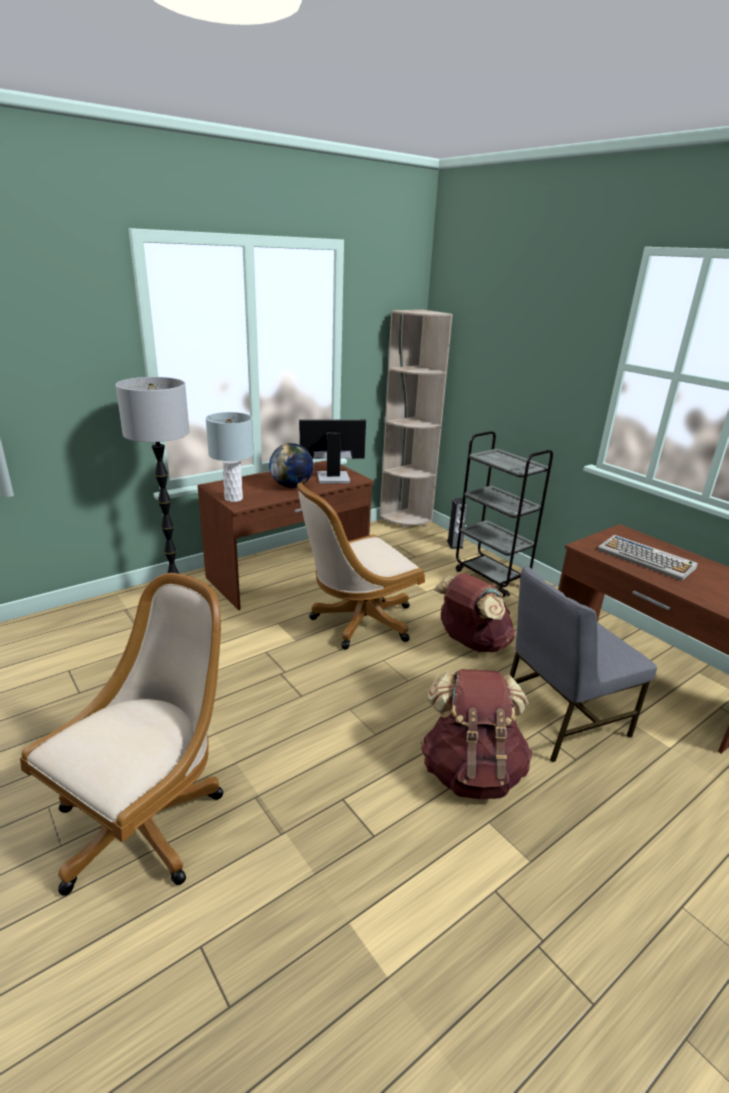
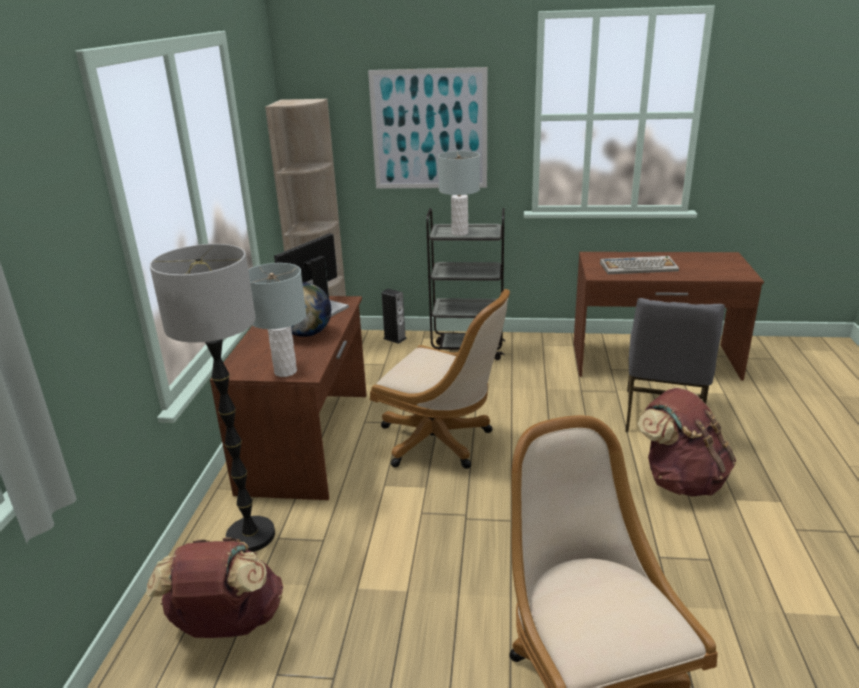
camera: 45 degrees left, 0 degrees up
(357, 622) = (442, 442): office chair -> office chair turned 75 degrees counterclockwise
(471, 643) = (539, 404): brown backpack -> brown backpack (227, 625)
(500, 461) = (460, 233): none -> grey table lamp
(524, 359) = (429, 130): none -> picture

